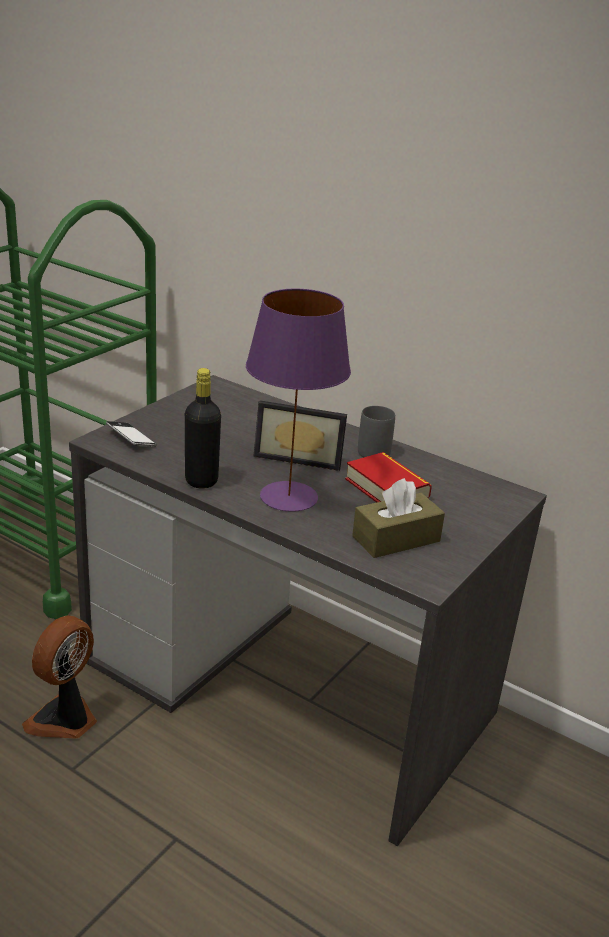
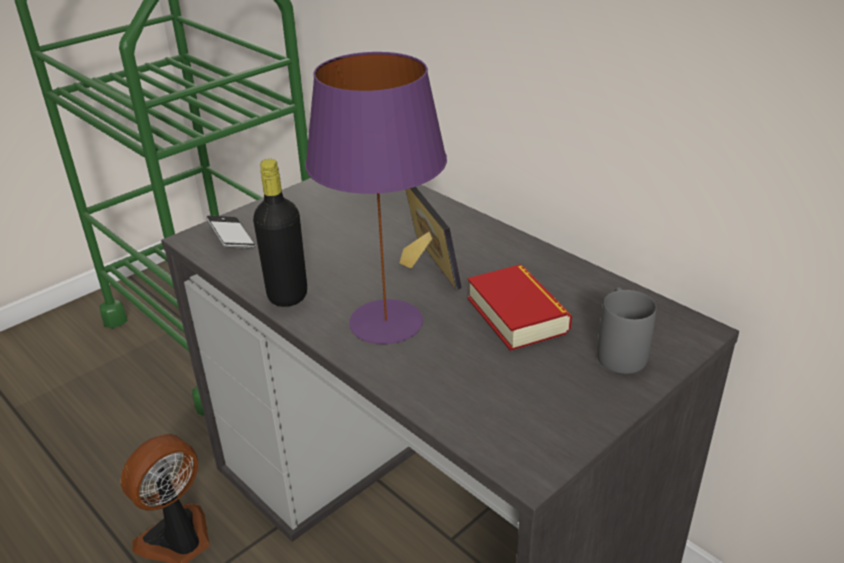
camera: 15 degrees right, 5 degrees up
(299, 456) = (421, 265): picture frame -> picture frame turned 135 degrees counterclockwise
(371, 448) = (516, 256): grey mug -> grey mug (619, 350)
(396, 539) = (505, 393): brown tissue box -> none

